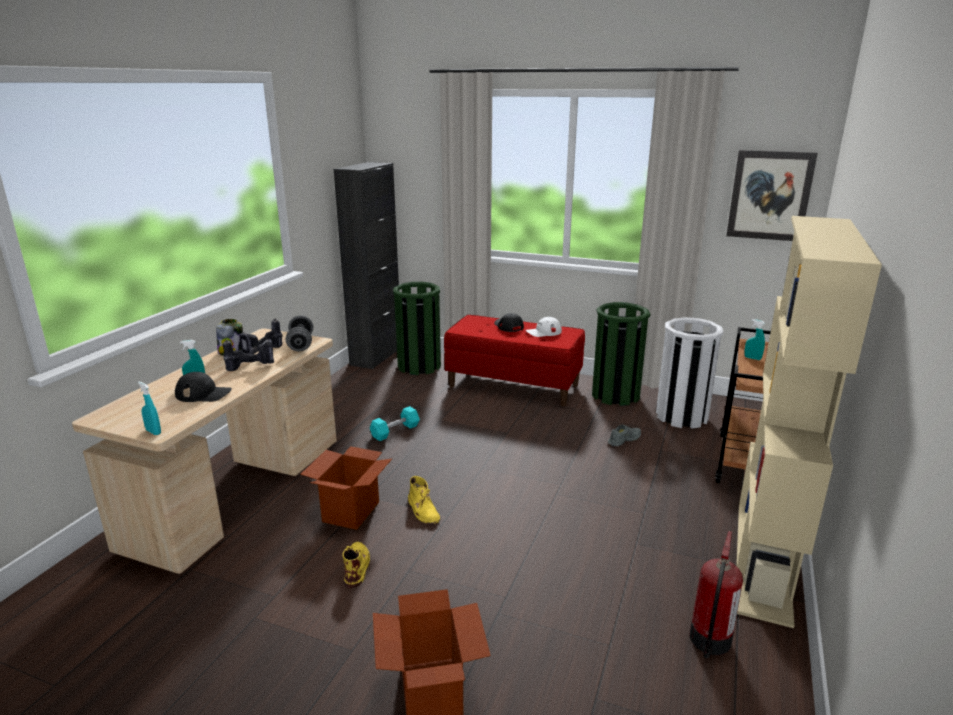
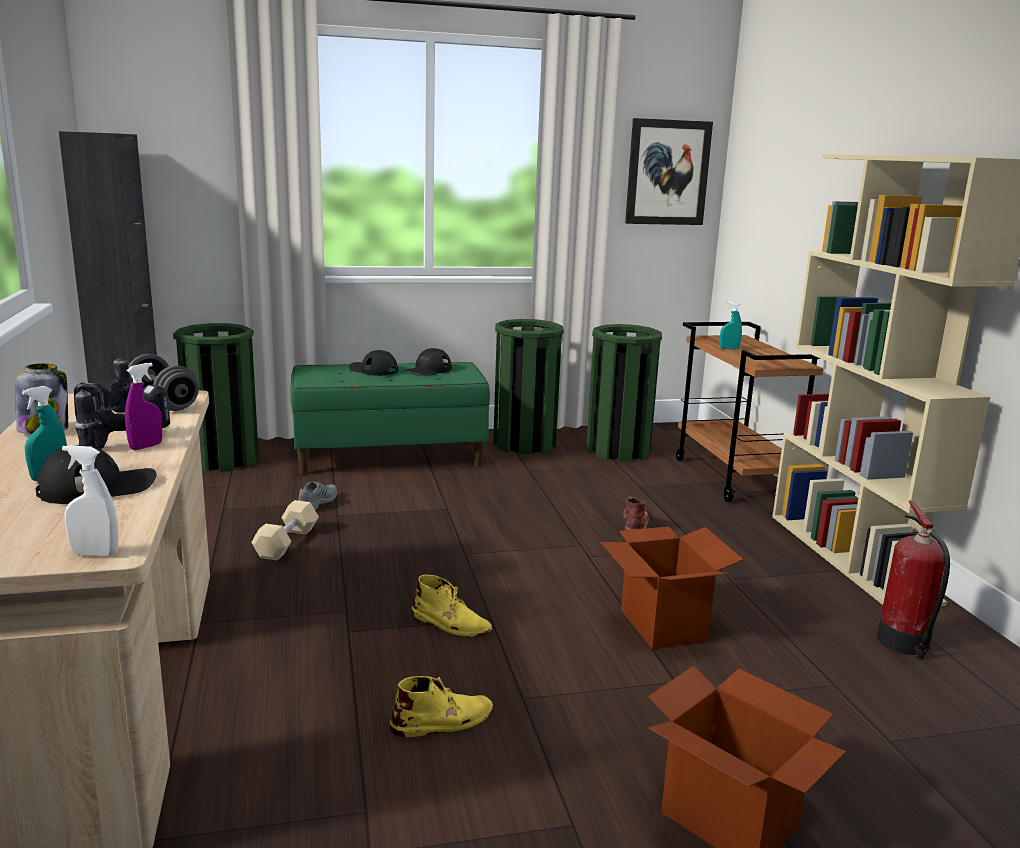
camera: 35 degrees left, 5 degrees down
(153, 432) = (95, 554): turquoise spray bottle -> white spray bottle
(254, 373) = (146, 446): none -> purple spray bottle
(351, 511) = (346, 658): cardboard box -> cardboard box (662, 625)
(356, 566) = (443, 721): yellow boot -> yellow boot turned 105 degrees clockwise
(395, 431) = (286, 543): turquoise dumbbell -> beige dumbbell
(514, 385) = (389, 457): red bench -> green bench
(543, 332) = (428, 370): white cap -> black cap
(620, 478) = (635, 522): none -> brown boot
(623, 439) = (589, 484): grey shoe -> grey shoe (316, 503)
(681, 416) = (618, 450): white trash can -> green trash can

